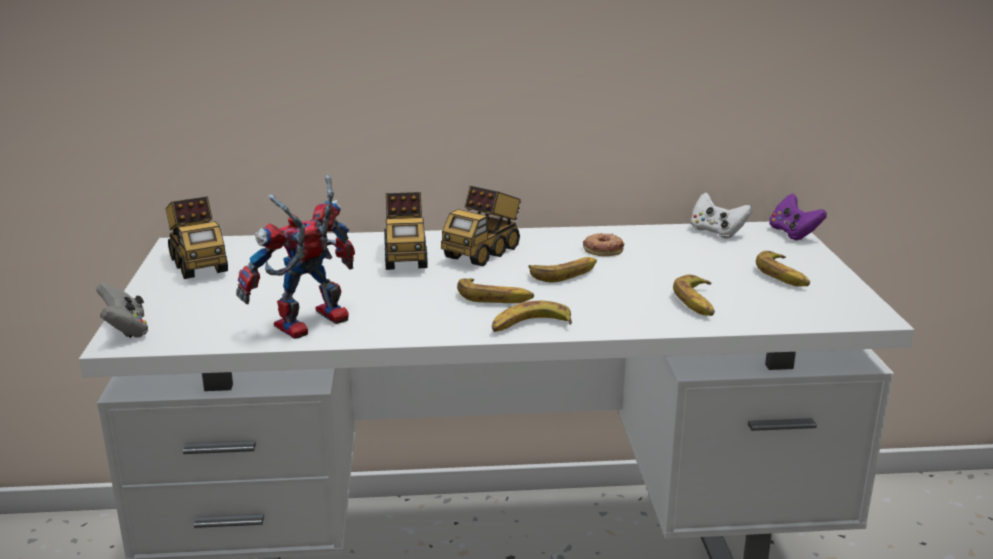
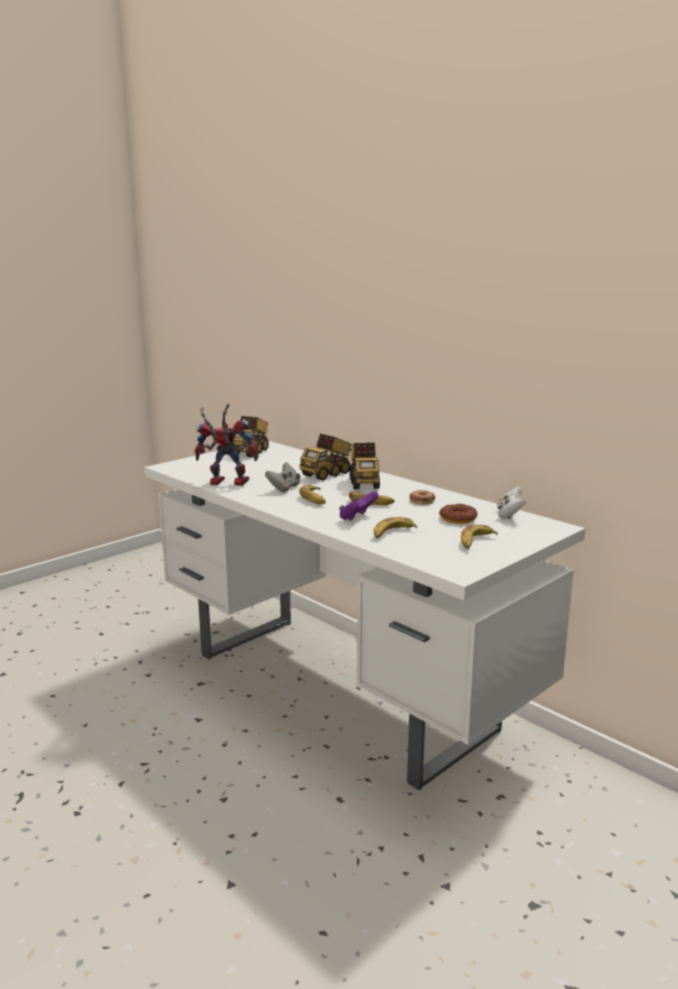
camera: 50 degrees right, 5 degrees down
(126, 330) = (175, 464): grey game controller -> grey game controller (284, 488)
(483, 253) = (363, 483): toy truck -> toy truck turned 90 degrees counterclockwise
(530, 327) = (295, 512): banana -> none
(694, 256) = (457, 518): none -> donut
(793, 233) = (554, 531): purple game controller -> purple game controller (357, 517)

